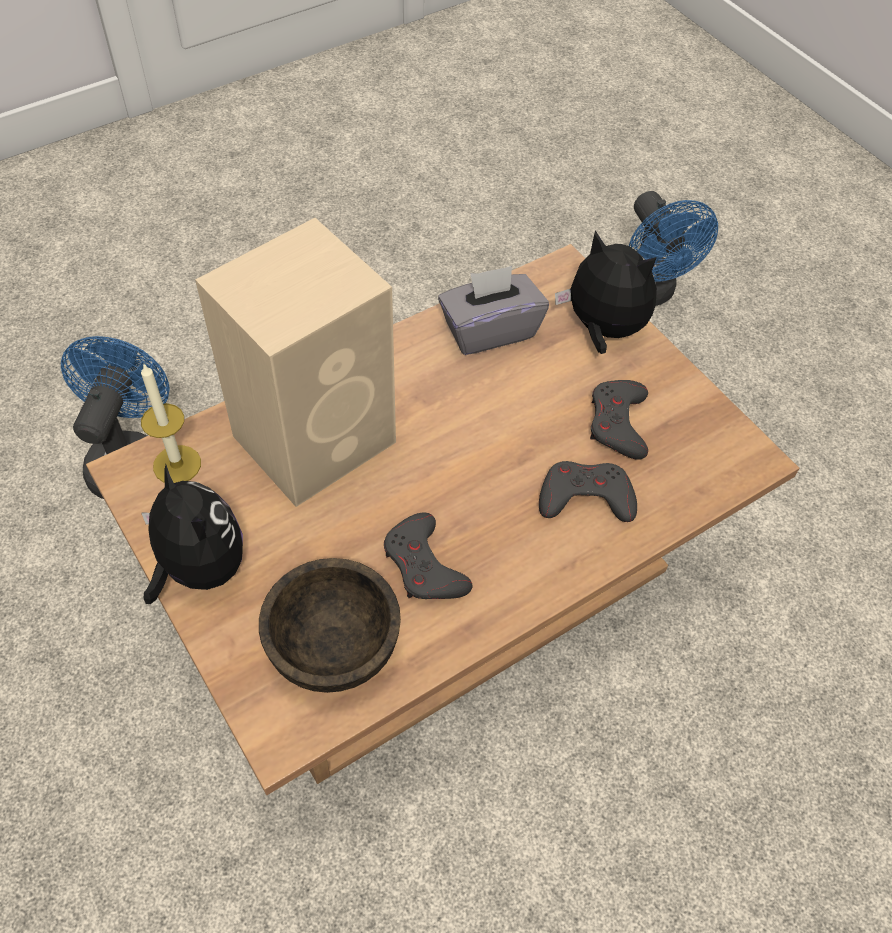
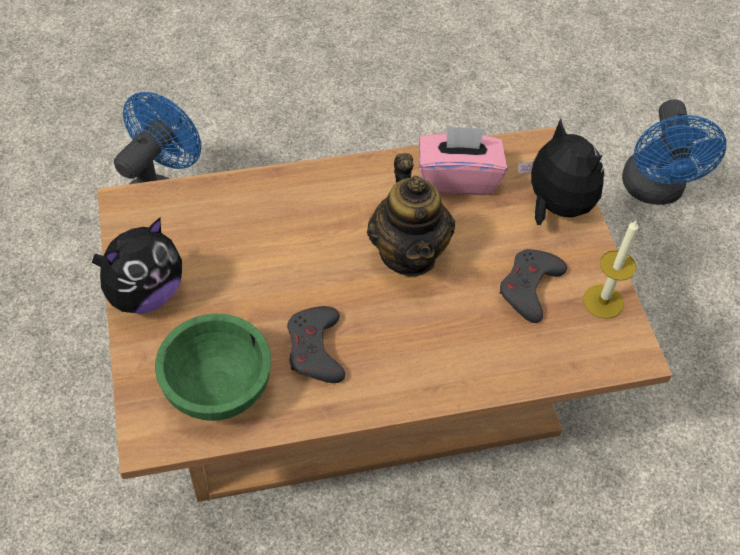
camera: 20 degrees right, 0 degrees up
(177, 464) = (163, 210): candle -> candle (603, 301)
(198, 568) = (144, 294): plush toy -> plush toy turned 60 degrees clockwise
(317, 437) = (278, 222): beige speaker -> none
(334, 648) = (217, 388): brown bowl -> green bowl
(476, 426) = (409, 253): none -> teapot
(489, 330) = (457, 178): grey tissue box -> pink tissue box
(585, 497) = (472, 339): grey game controller -> none

